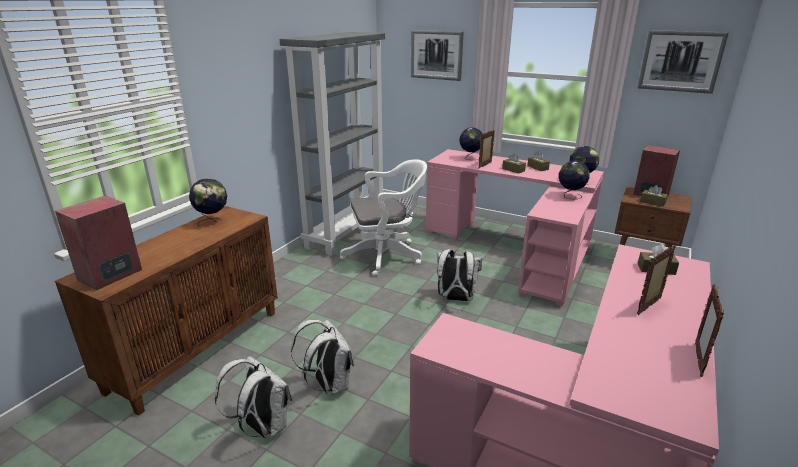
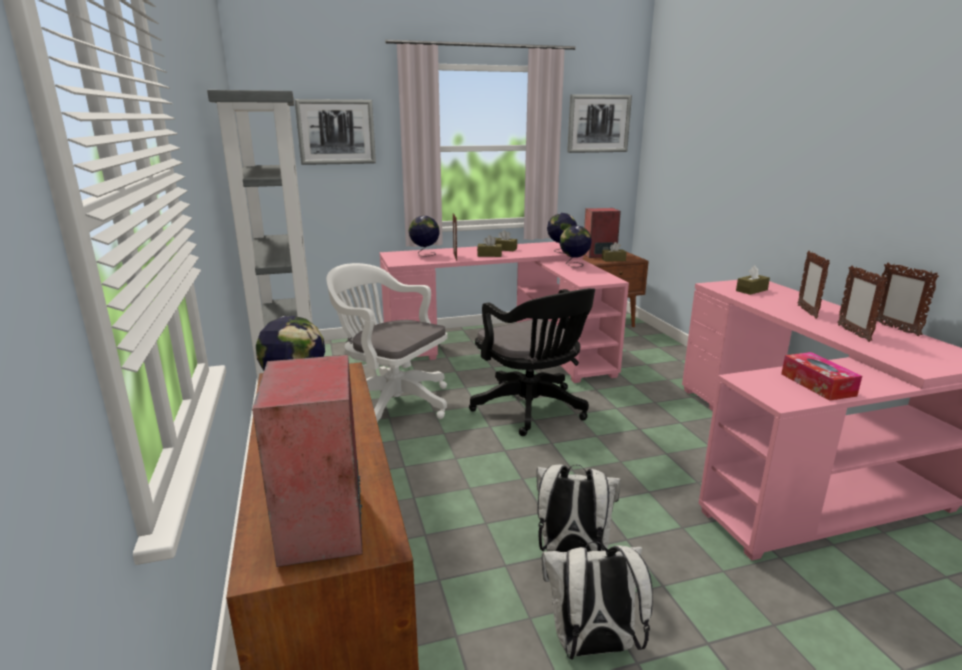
camera: 45 degrees left, 5 degrees down
(386, 255) = (391, 401): white office chair -> white office chair turned 90 degrees counterclockwise
(456, 299) = (532, 410): white backpack -> black office chair
(491, 355) = (817, 384): none -> tissue box
(633, 341) = (853, 333): none -> picture frame

